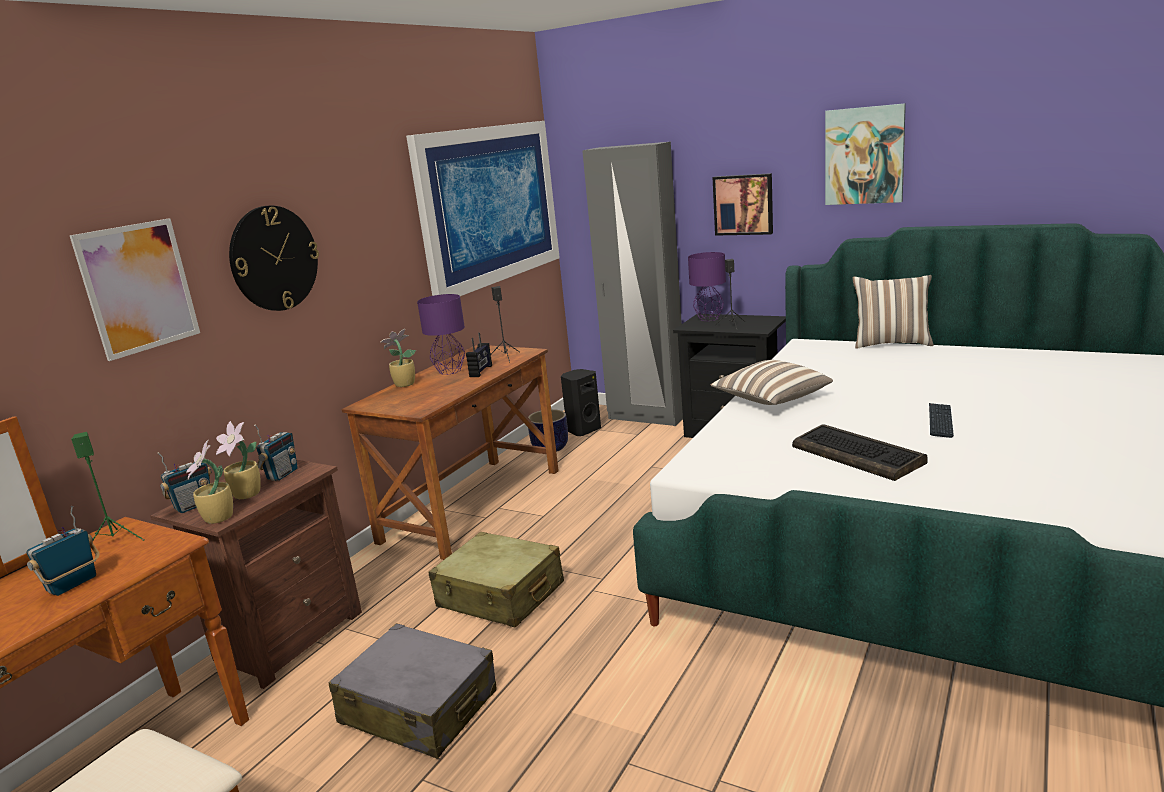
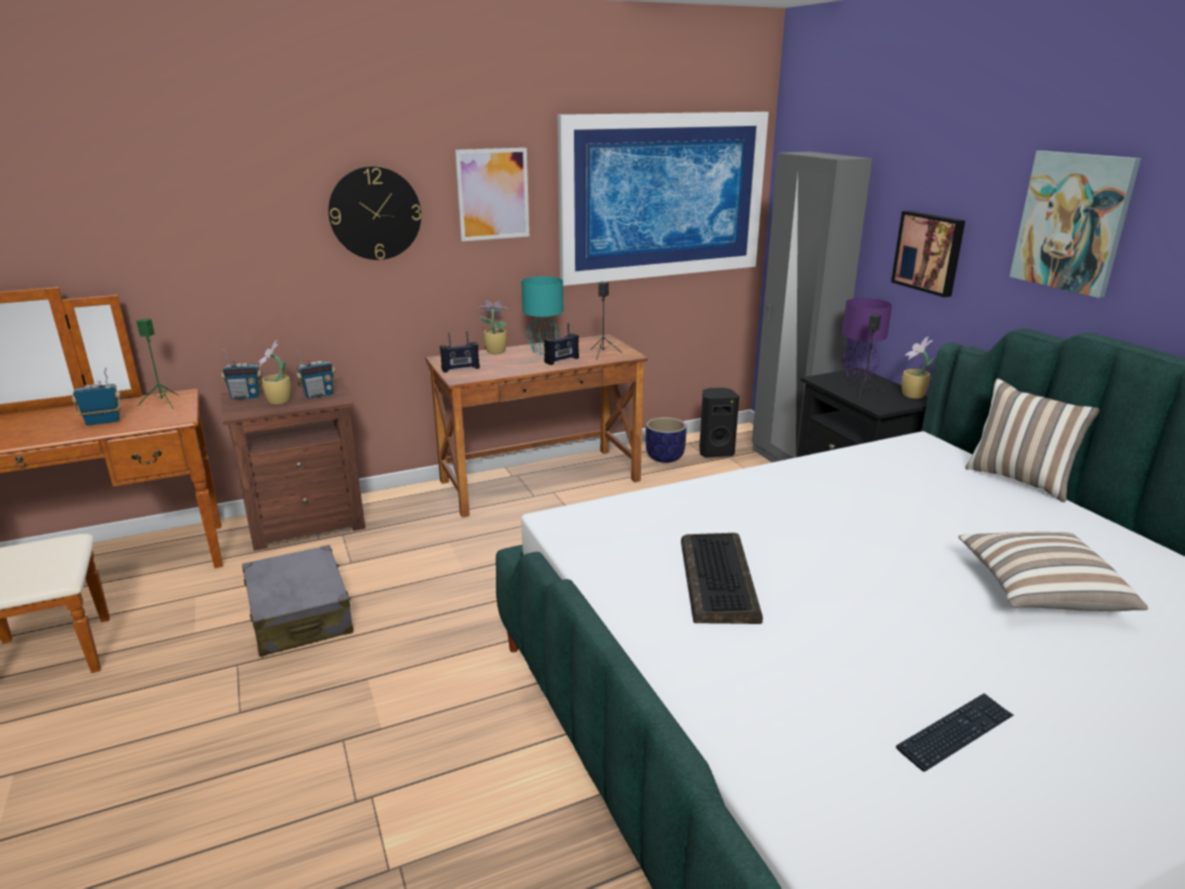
camera: 35 degrees right, 5 degrees up
(138, 287) = (238, 218): picture -> picture (493, 194)
(218, 519) = (238, 412): potted plant -> potted plant (912, 396)
(402, 405) = (460, 369): none -> radio
(449, 371) = (543, 352): purple table lamp -> turquoise table lamp
(500, 595) = (454, 564): beige suitcase -> none
(770, 400) = (761, 487): pillow -> pillow (1039, 592)
(940, 421) = (874, 589): keyboard -> keyboard (955, 733)

